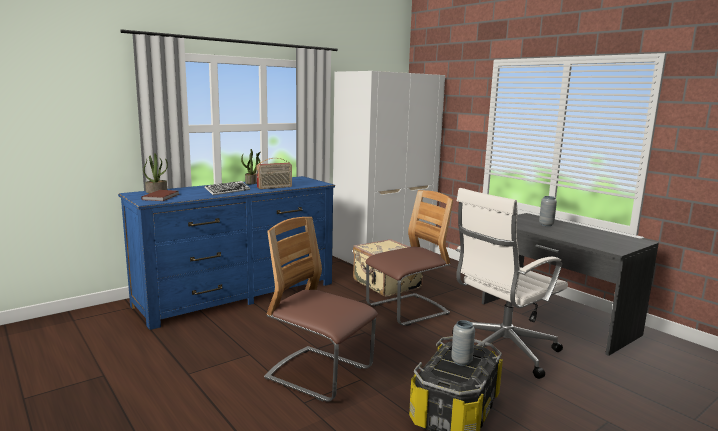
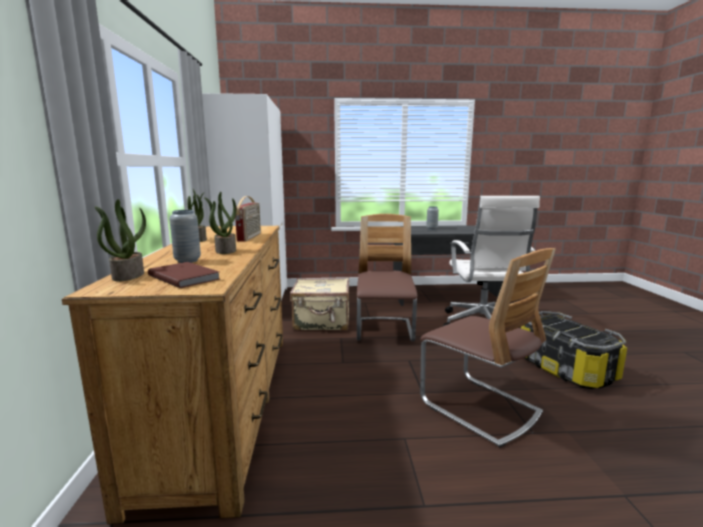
camera: 55 degrees left, 0 degrees up
(227, 191) = (225, 250): keyboard -> potted plant
(238, 294) = (225, 402): blue dresser -> brown dresser
(319, 374) = (479, 408): chair -> chair turned 105 degrees counterclockwise
(461, 361) = (568, 327): grey vase -> grey vase (187, 260)

